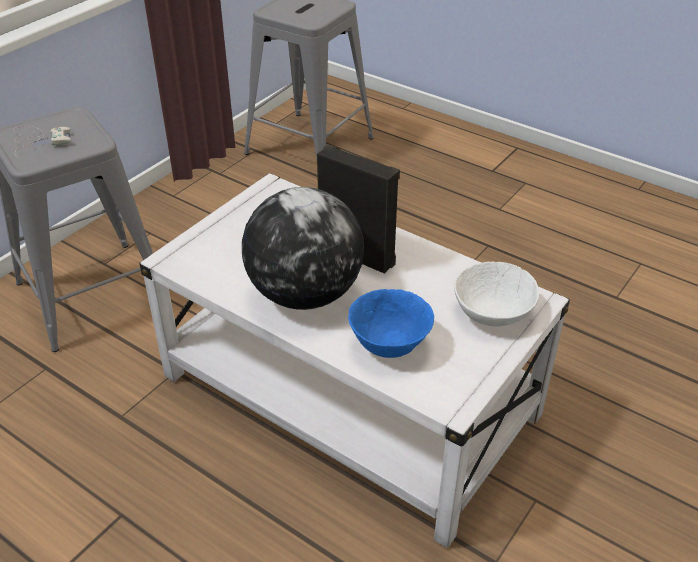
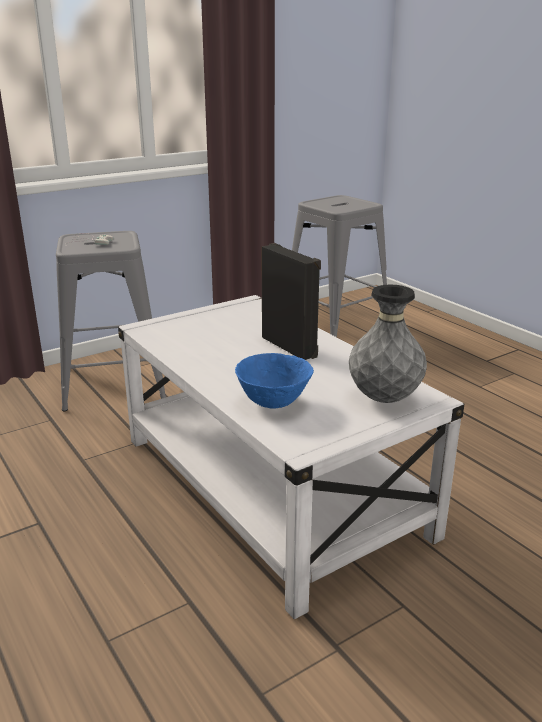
camera: 20 degrees right, 15 degrees down
(304, 294) = (228, 361): globe -> none
(494, 312) = (384, 399): white bowl -> grey vase

